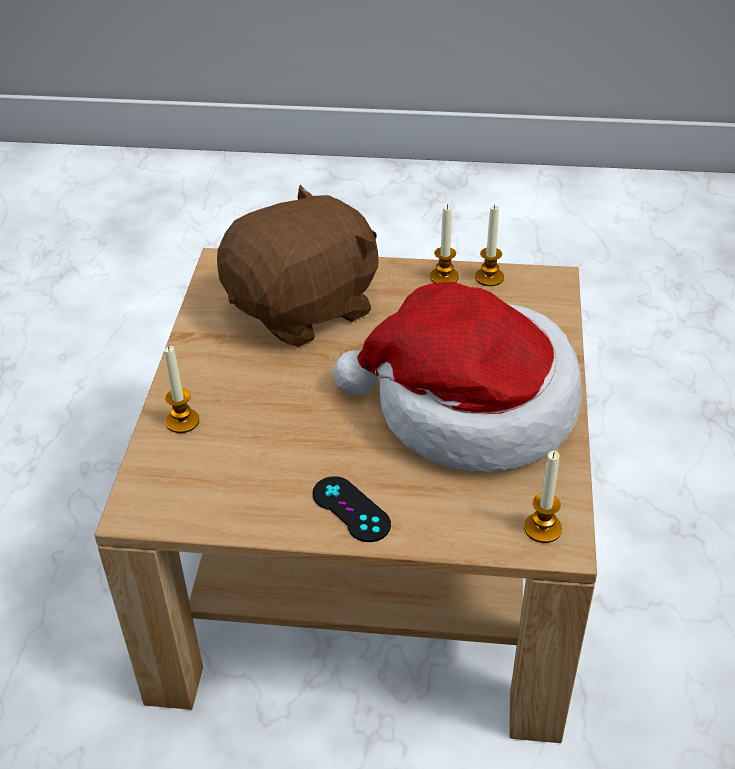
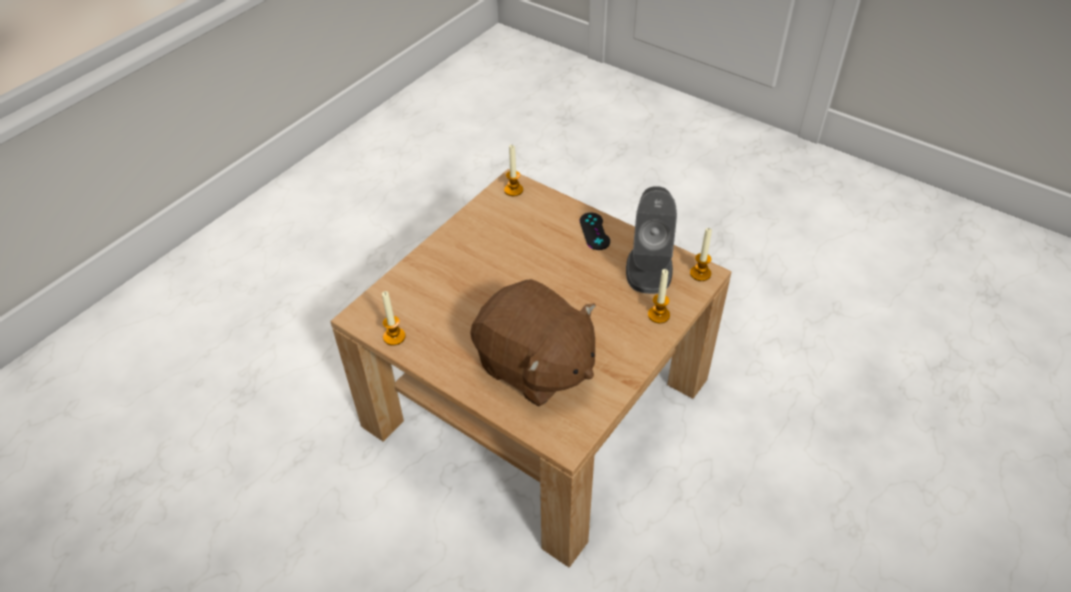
camera: 150 degrees left, 5 degrees up
(229, 483) = (649, 268): none -> grey speaker
(304, 309) = (535, 367): brown plush toy -> brown plush toy turned 135 degrees counterclockwise
(444, 277) = (422, 351): candle -> candle (700, 273)
(468, 407) = (493, 256): hat -> none

